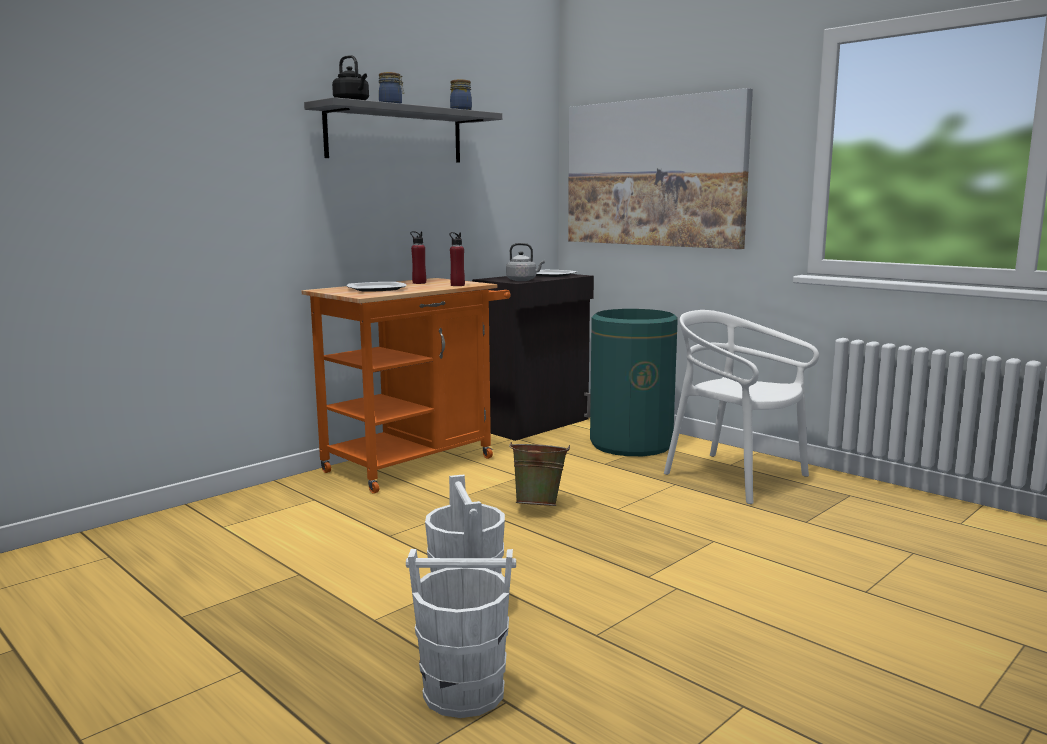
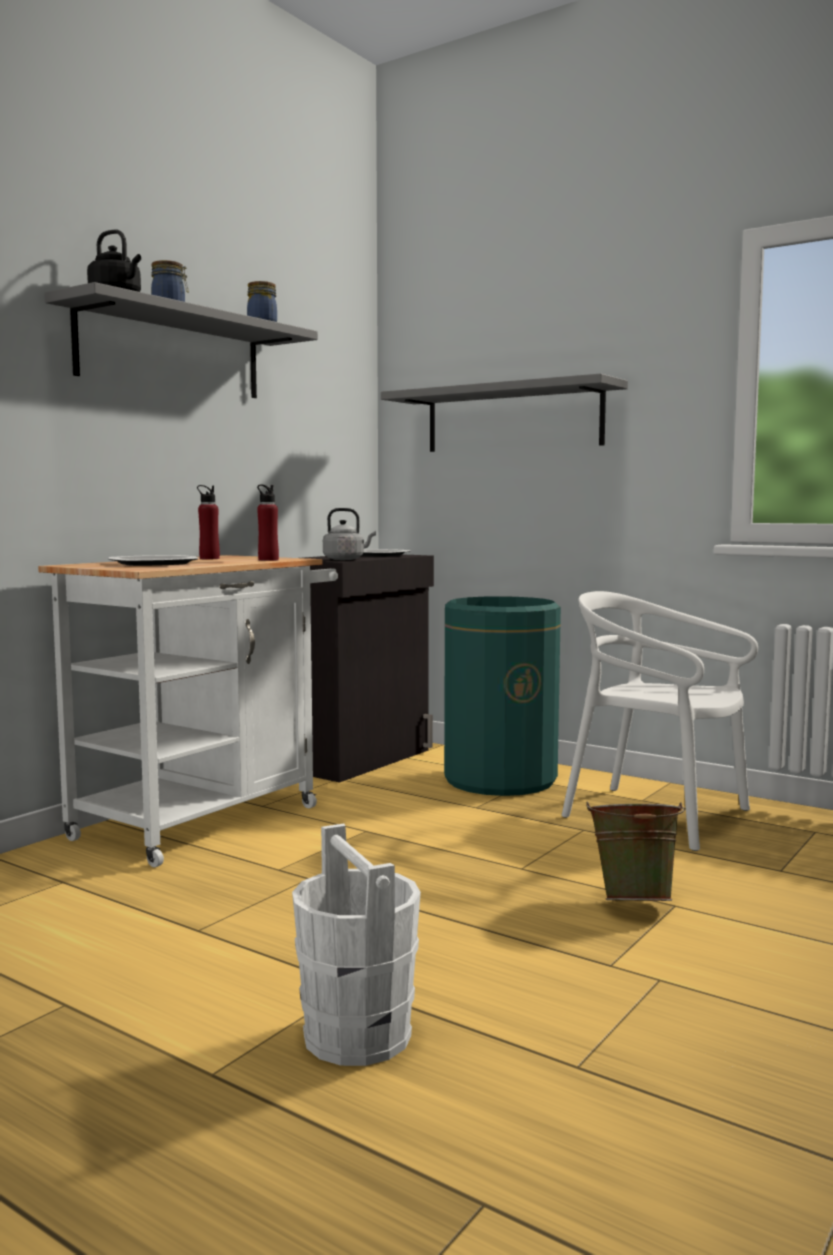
camera: 10 degrees left, 5 degrees down
(417, 462) = (208, 818): orange cart -> white cart
(465, 692) = (408, 1194): white bucket -> none
(539, 505) = (408, 870): green bucket -> green bucket (634, 901)
(653, 173) = (513, 419): picture -> grey shelf

